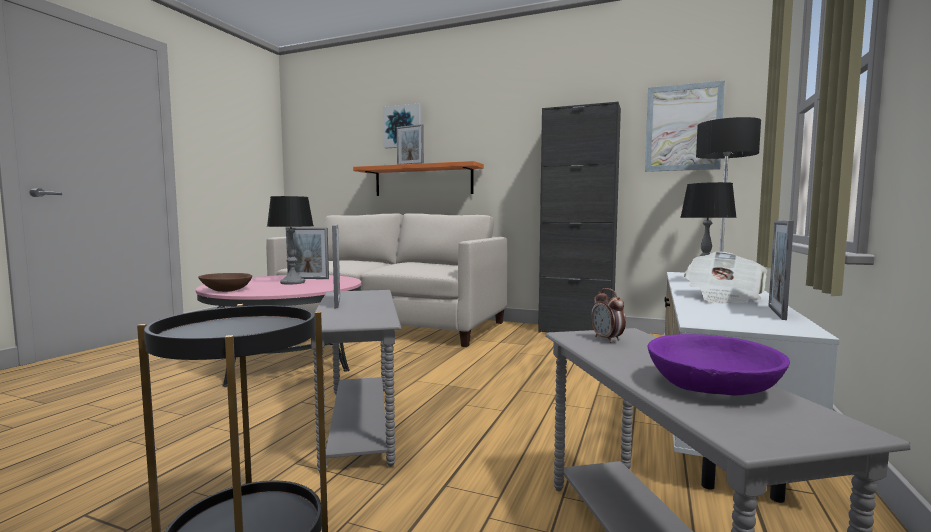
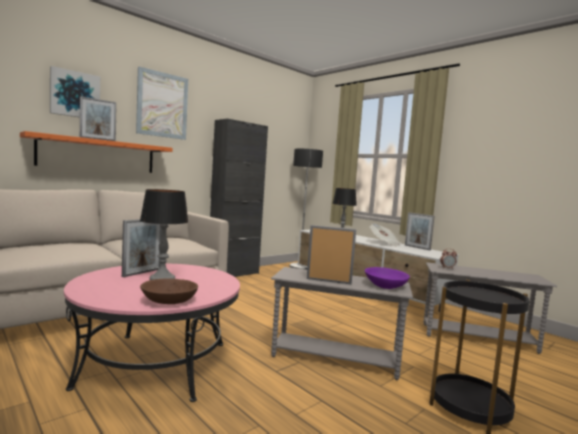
camera: 65 degrees left, 0 degrees up
(683, 128) = (279, 145): picture -> picture (162, 105)
(712, 386) = (503, 274): purple bowl -> purple bowl (385, 285)

